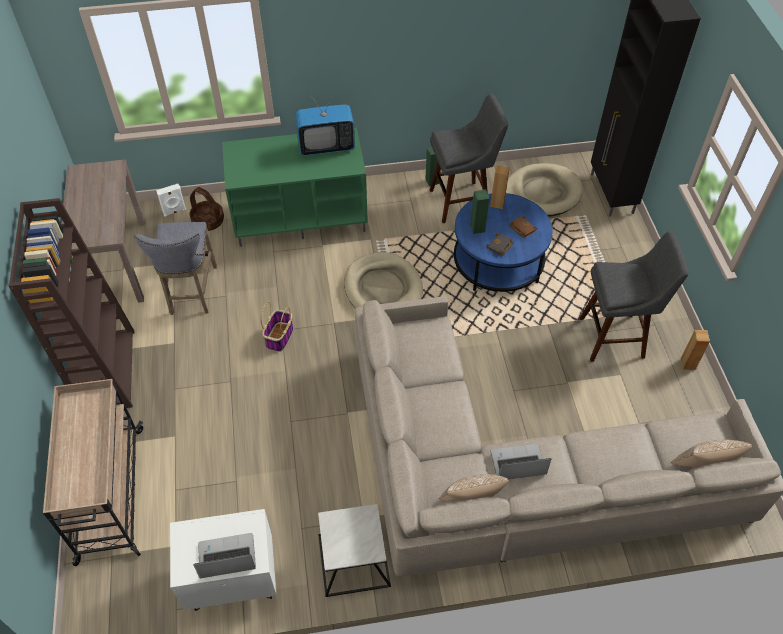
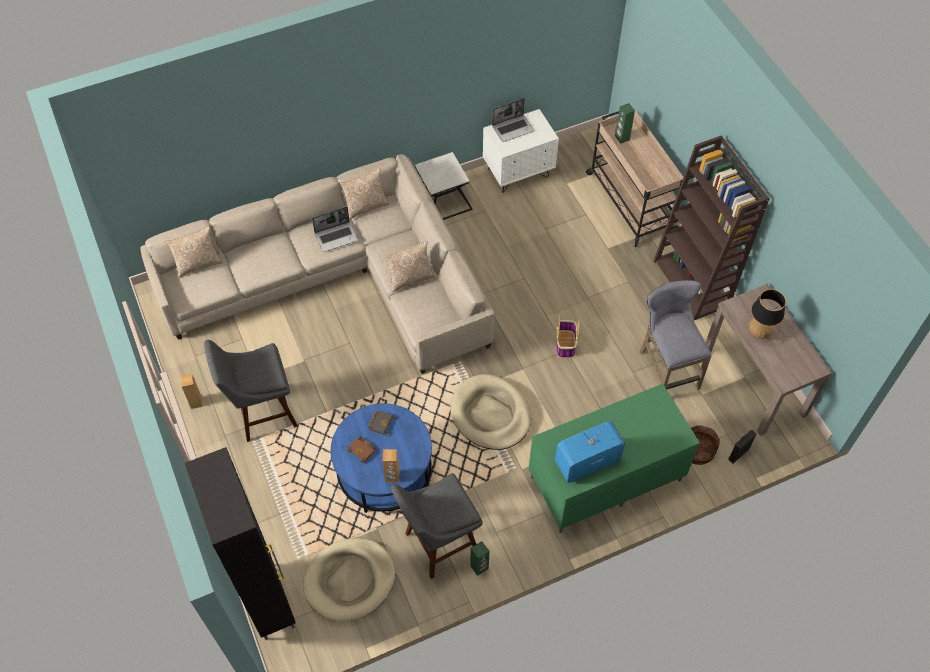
camera: 165 degrees right, 5 degrees up
(101, 207) = (763, 333): none -> table lamp
(174, 211) = (738, 454): white speaker -> black speaker
(435, 391) = (410, 278): none -> pillow
(477, 228) = (407, 440): green speaker -> green speaker (622, 138)

